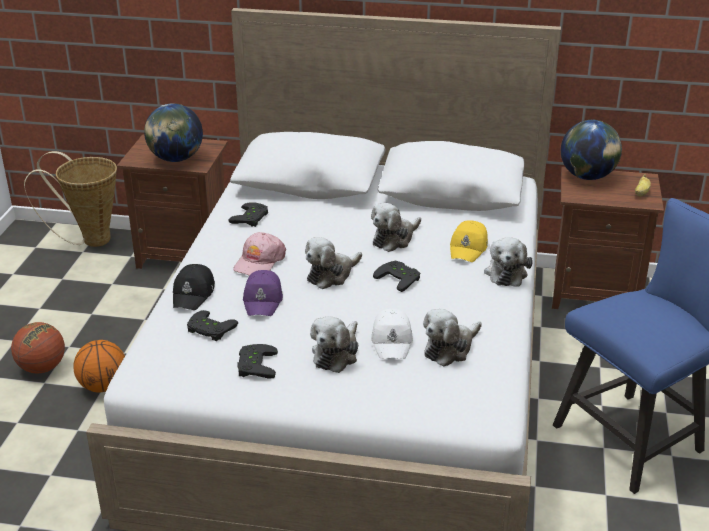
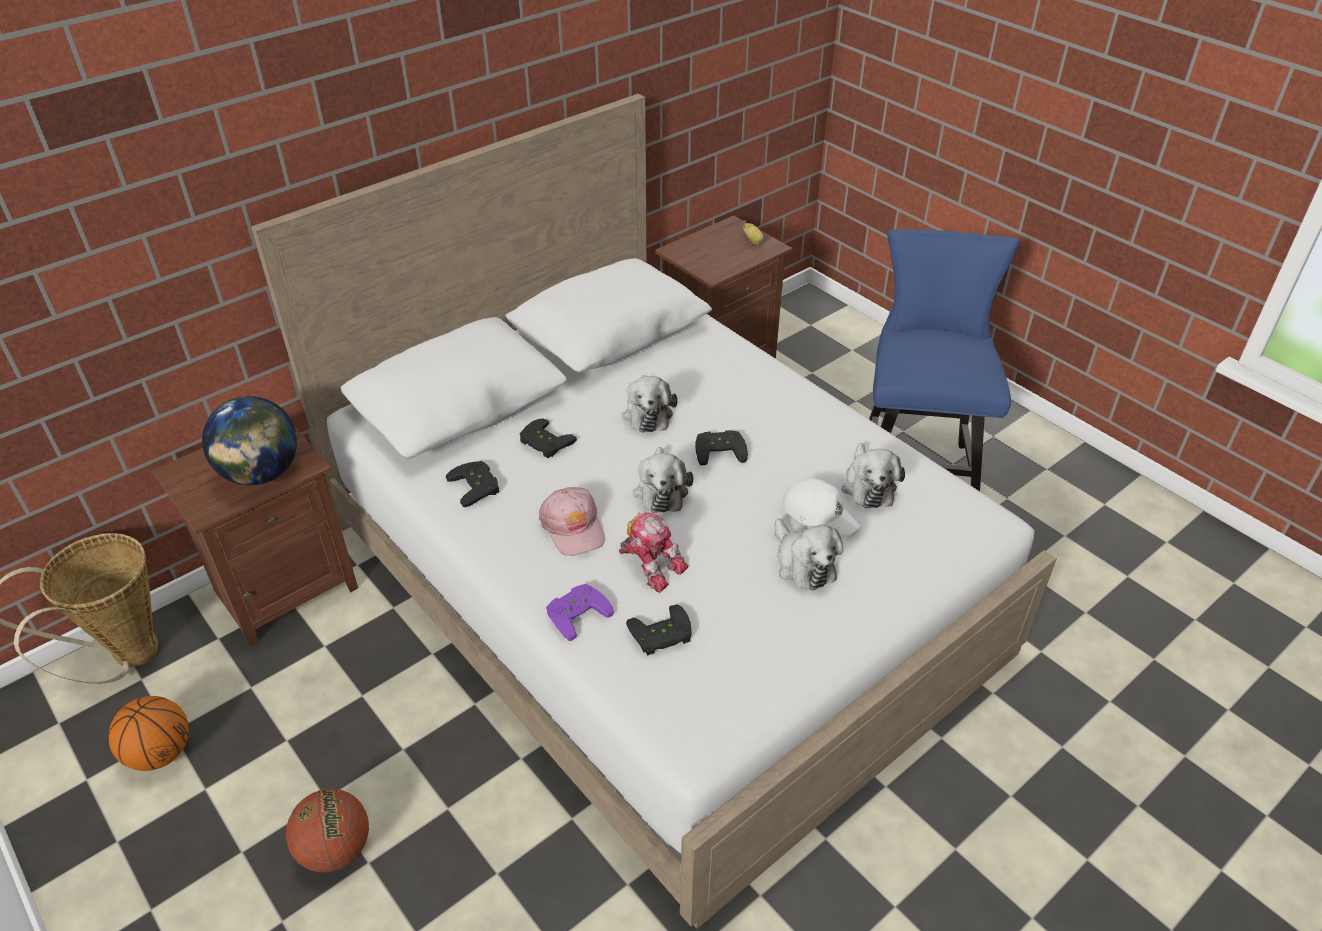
camera: 50 degrees left, 10 degrees up
(103, 386) = (444, 804): basketball -> basketball (160, 753)
(194, 294) = (576, 612): black cap -> purple game controller
(254, 365) = (763, 634): black game controller -> black game controller (544, 443)
(263, 300) = (651, 563): purple cap -> toy robot
(469, 248) = (720, 379): yellow cap -> none
(506, 272) = (784, 382): plush toy -> none
(587, 177) = (691, 248): globe -> none

